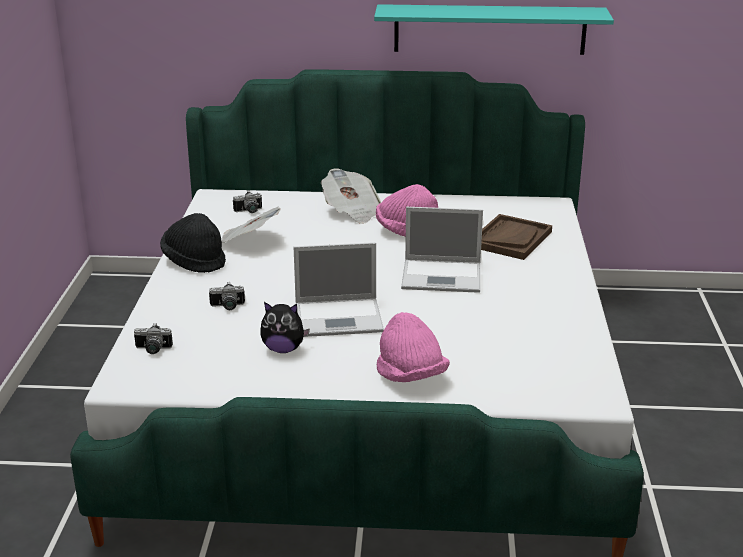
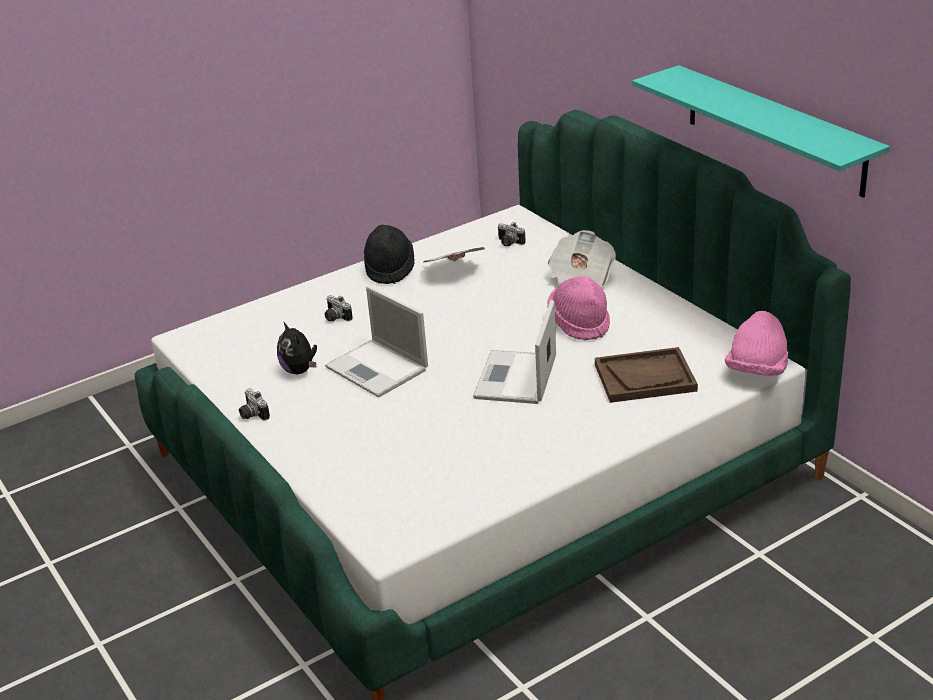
camera: 55 degrees right, 5 degrees up
(152, 350) = (239, 324): camera -> camera (252, 414)
(410, 376) = (322, 441): pink hat -> pink hat (757, 371)
(443, 276) = (515, 379): laptop -> laptop turned 45 degrees clockwise

